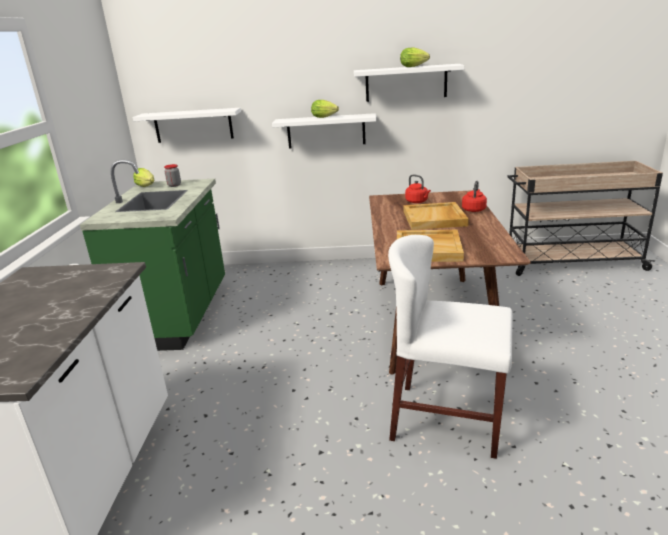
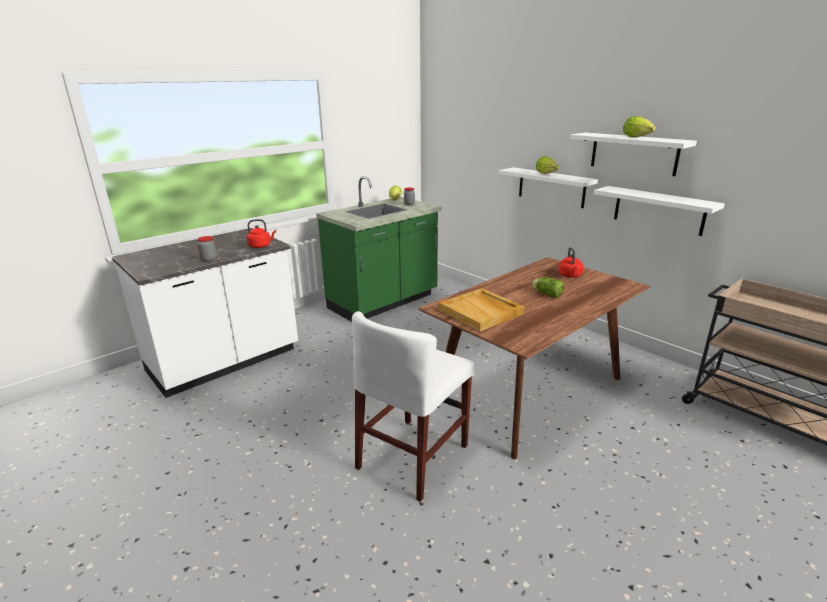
camera: 45 degrees right, 0 degrees up
(72, 319) = (209, 259): none -> jar
(193, 125) = (457, 160): white shelf -> white shelf (658, 210)
(435, 219) = (546, 294): beige tray -> lettuce
(447, 419) = (413, 456): white chair -> white chair turned 120 degrees counterclockwise
(474, 209) = (599, 300): red kettle -> red kettle (261, 246)

